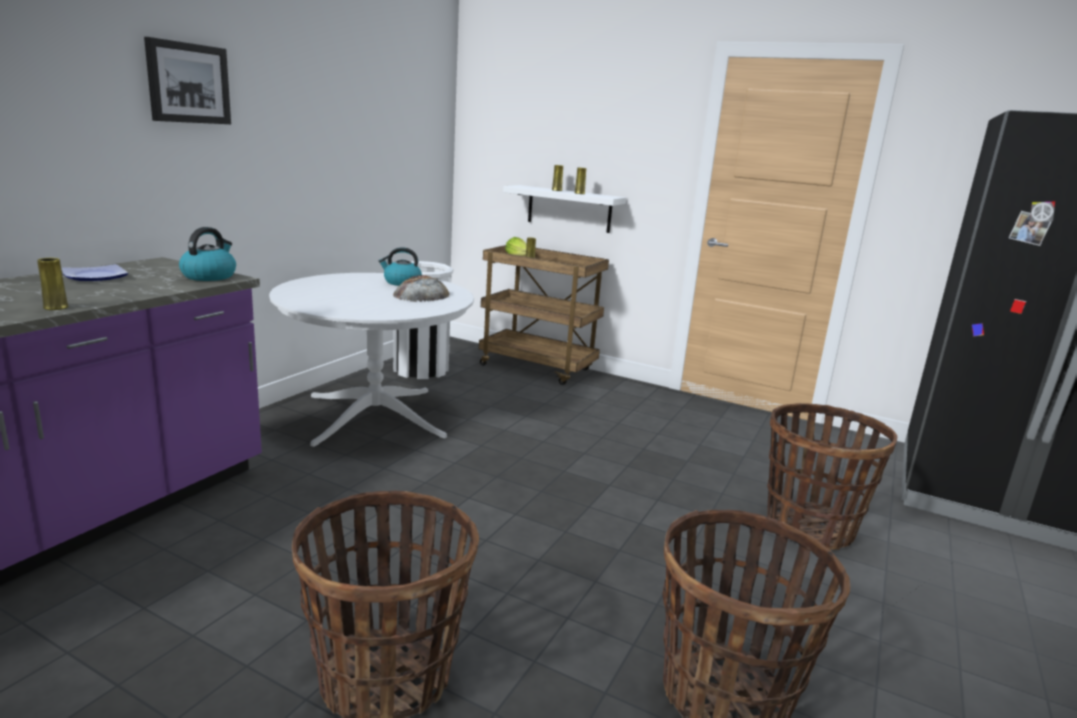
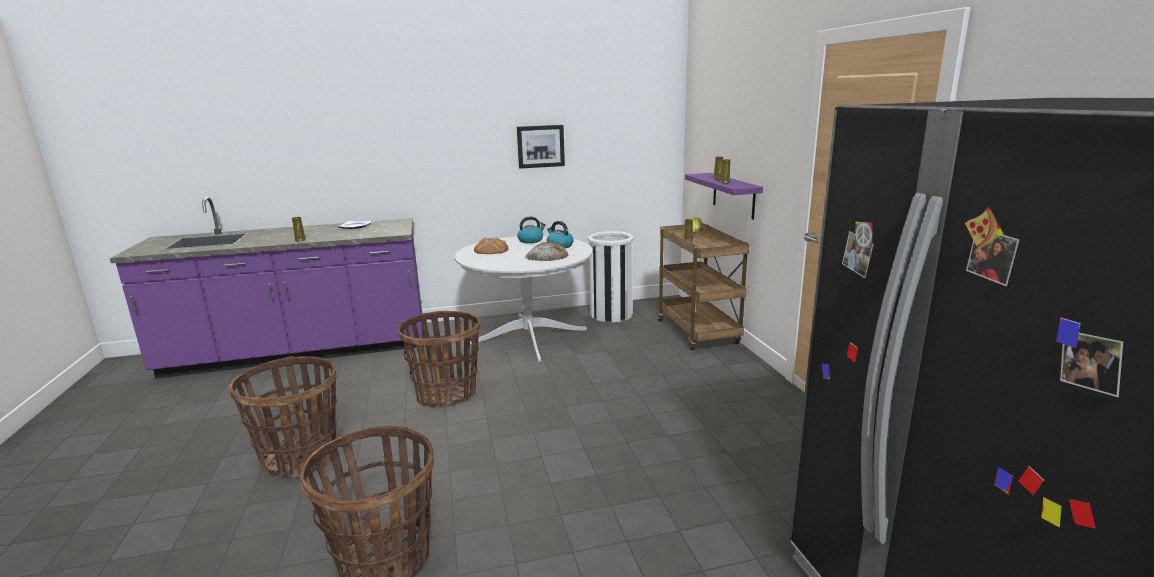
camera: 50 degrees right, 0 degrees up
(188, 83) = (431, 120): picture -> picture (540, 146)
(209, 276) = (395, 231): kettle -> kettle (531, 240)
(326, 297) = (491, 250): none -> bread
(569, 209) = (733, 195): white shelf -> purple shelf
(809, 526) = (657, 521): basket -> basket (446, 394)

